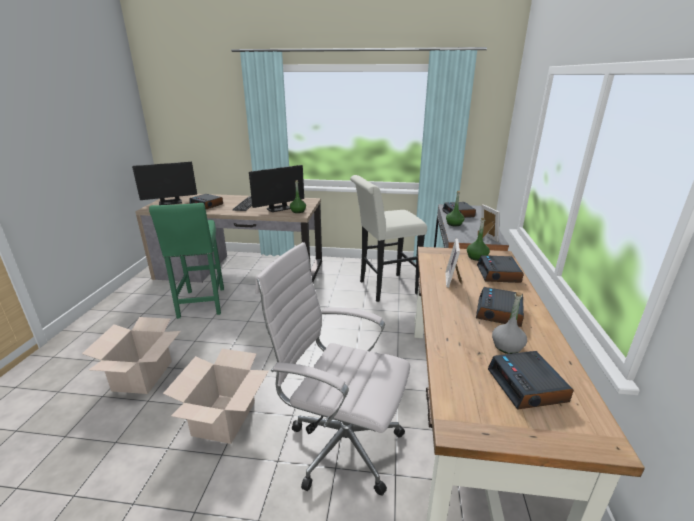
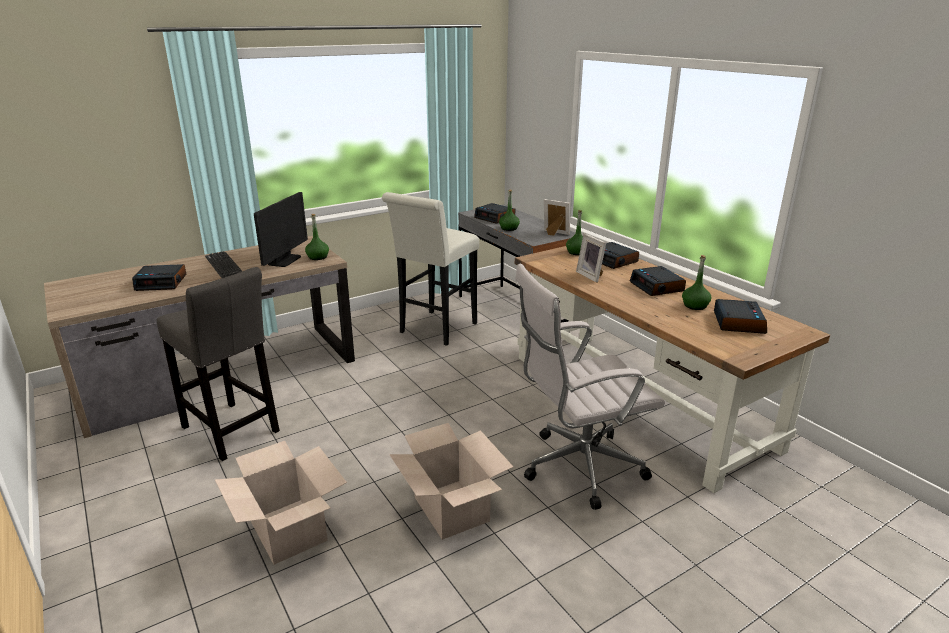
camera: 40 degrees left, 0 degrees up
(170, 202) = (84, 295): monitor -> none
(202, 304) = (232, 432): green stool -> grey stool
(507, 346) = (695, 306): grey bottle -> green bottle
(527, 386) = (738, 322): alarm clock -> alarm clock turned 120 degrees counterclockwise

